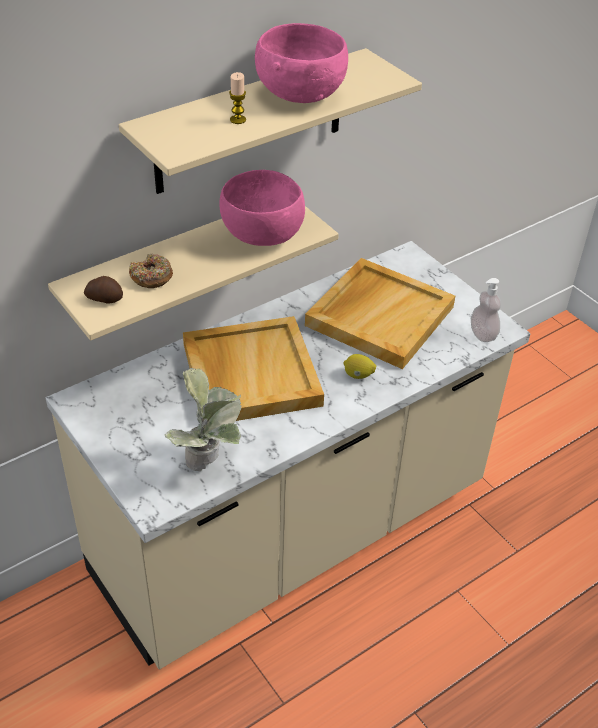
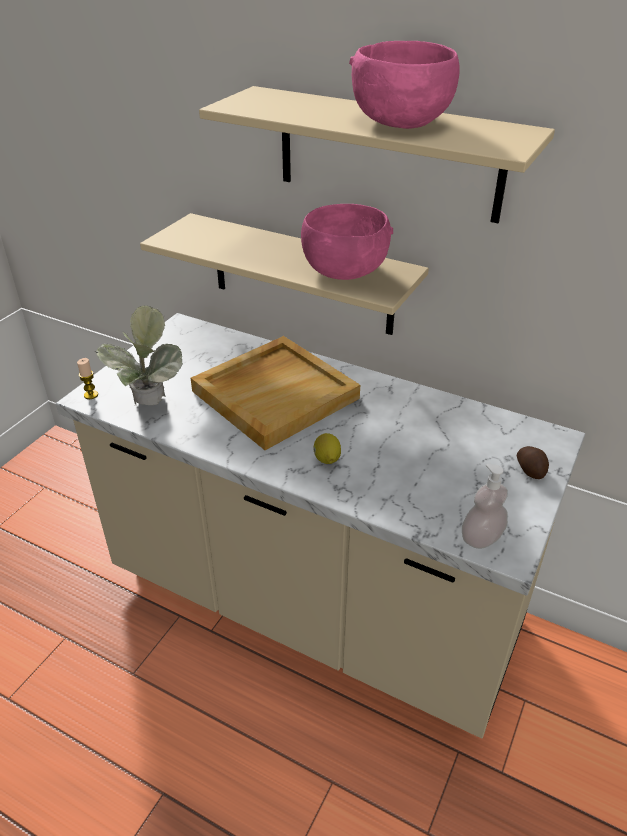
camera: 65 degrees right, 5 degrees down
(104, 298) = (188, 235): potato -> potato (531, 469)
(151, 277) = (232, 244): donut -> none
(238, 120) = (313, 112): candle -> candle (91, 395)
(379, 315) = (432, 446): beige tray -> none

